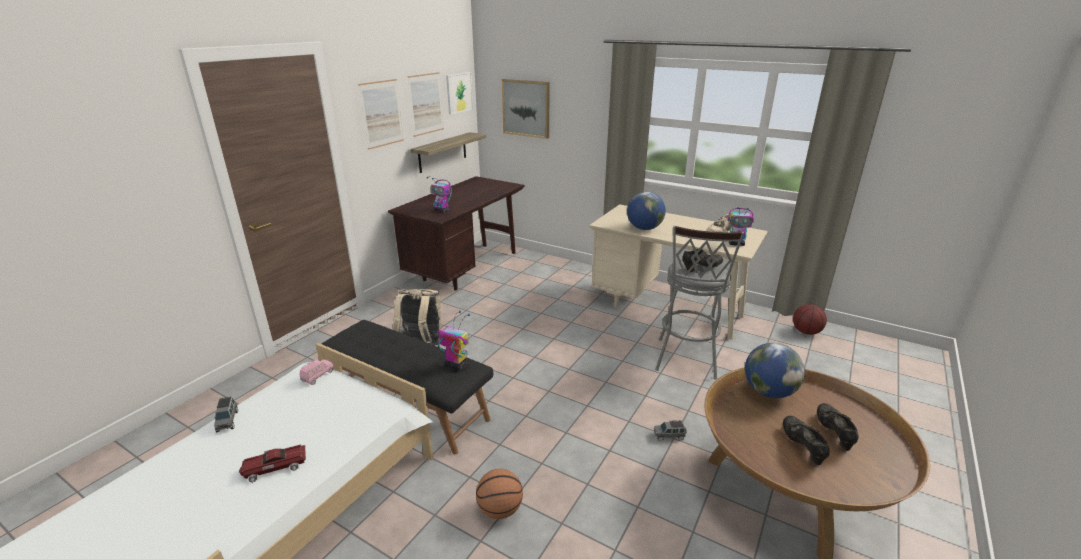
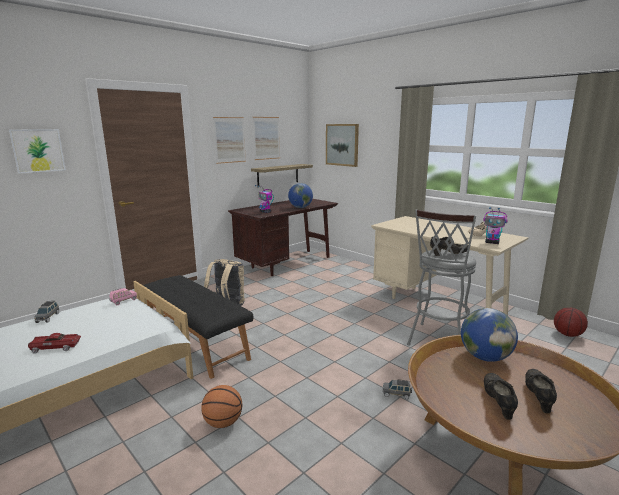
camera: 15 degrees right, 10 degrees down
(456, 364) = (224, 306): toy robot -> none
(459, 92) = (295, 134): picture -> picture (38, 150)
(644, 228) = (415, 229): globe -> globe (300, 207)

